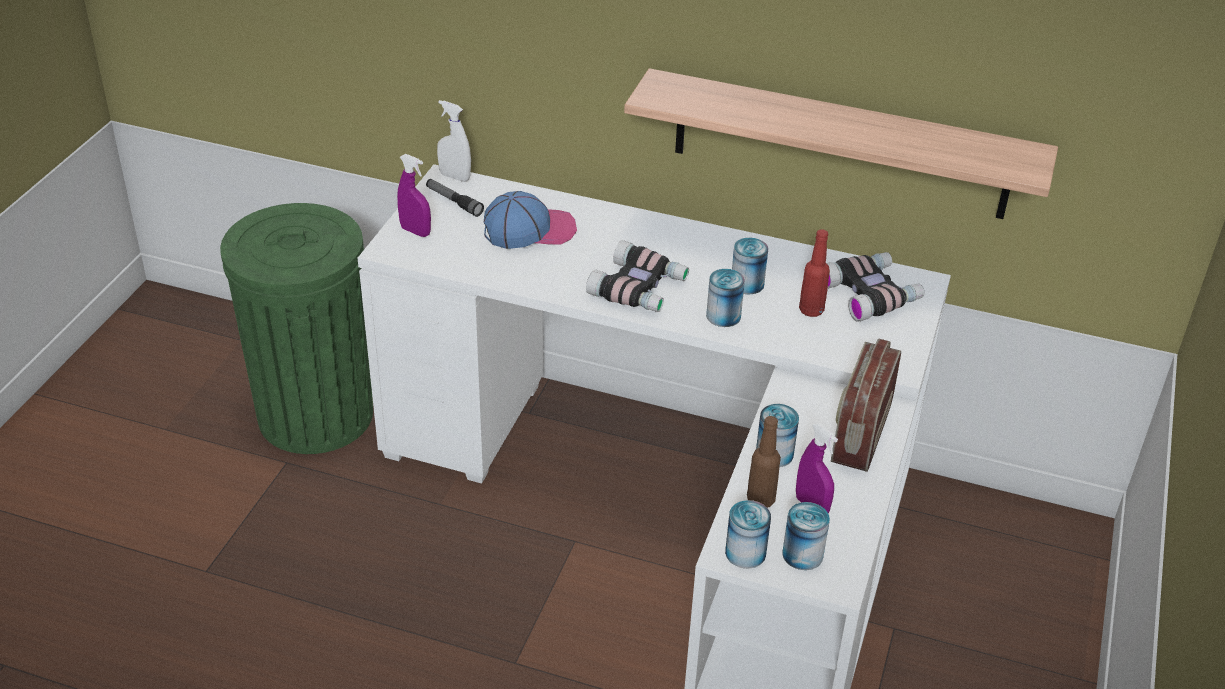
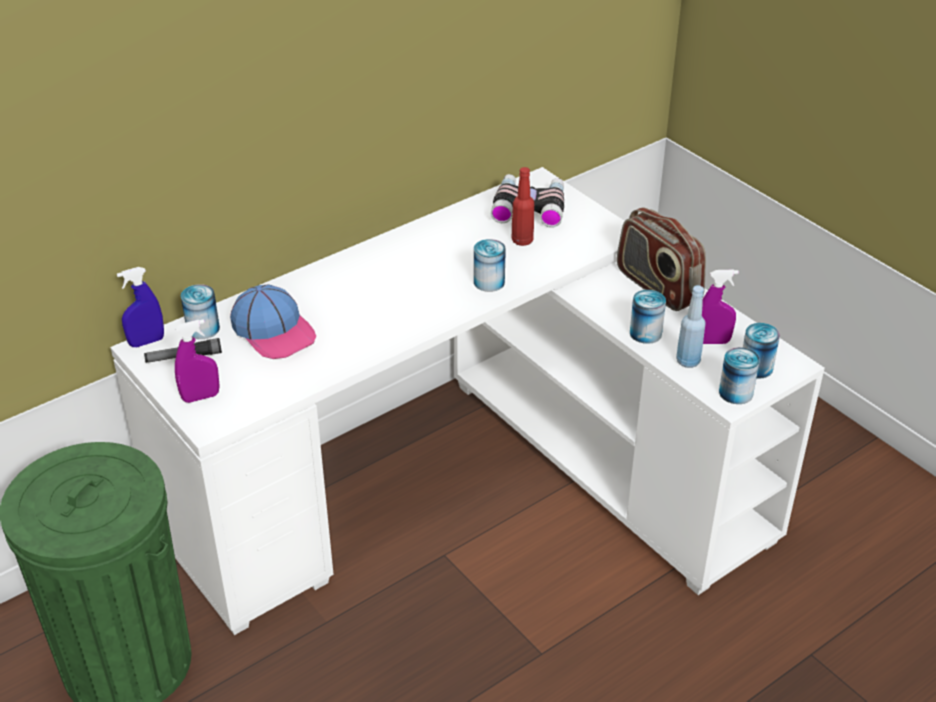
camera: 55 degrees left, 0 degrees up
(455, 177) = (146, 342): white spray bottle -> blue spray bottle
(530, 230) = (274, 331): cap -> cap turned 120 degrees clockwise
(640, 288) = (414, 307): binoculars -> none
(747, 284) = (462, 254): can -> can (203, 329)
(760, 500) = (688, 361): brown bottle -> blue bottle
(841, 145) = (449, 109): shelf -> none

